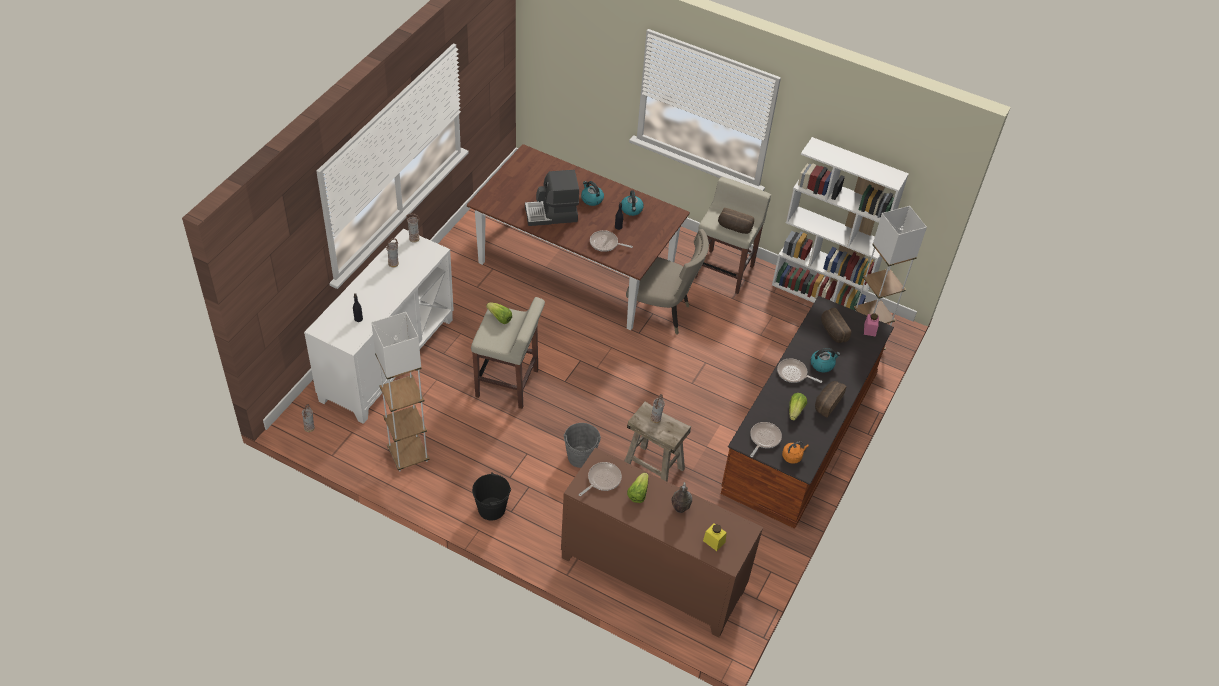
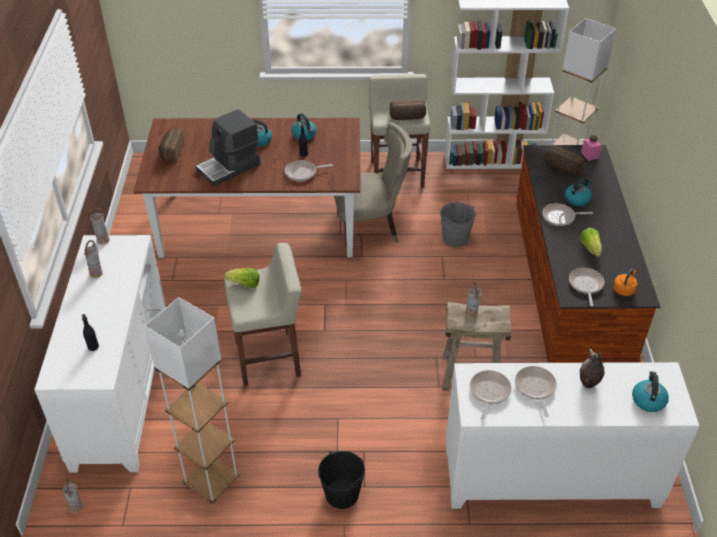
camera: 25 degrees left, 5 degrees down
(580, 457) = (393, 395): grey bucket -> grey bucket (455, 238)
(638, 493) = (535, 388): lettuce -> frying pan
(652, 575) = (550, 478): brown cabinet -> white cabinet
(714, 541) = (648, 400): yellow jar -> kettle
(827, 402) = (610, 229): bread -> bread (171, 152)

